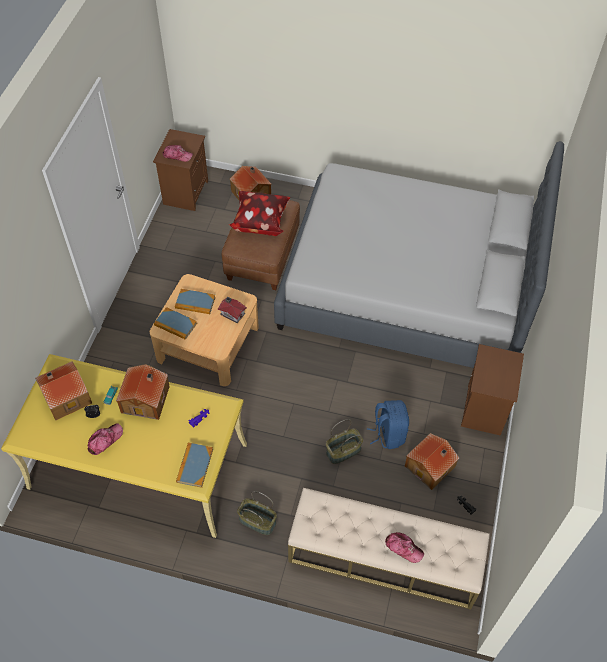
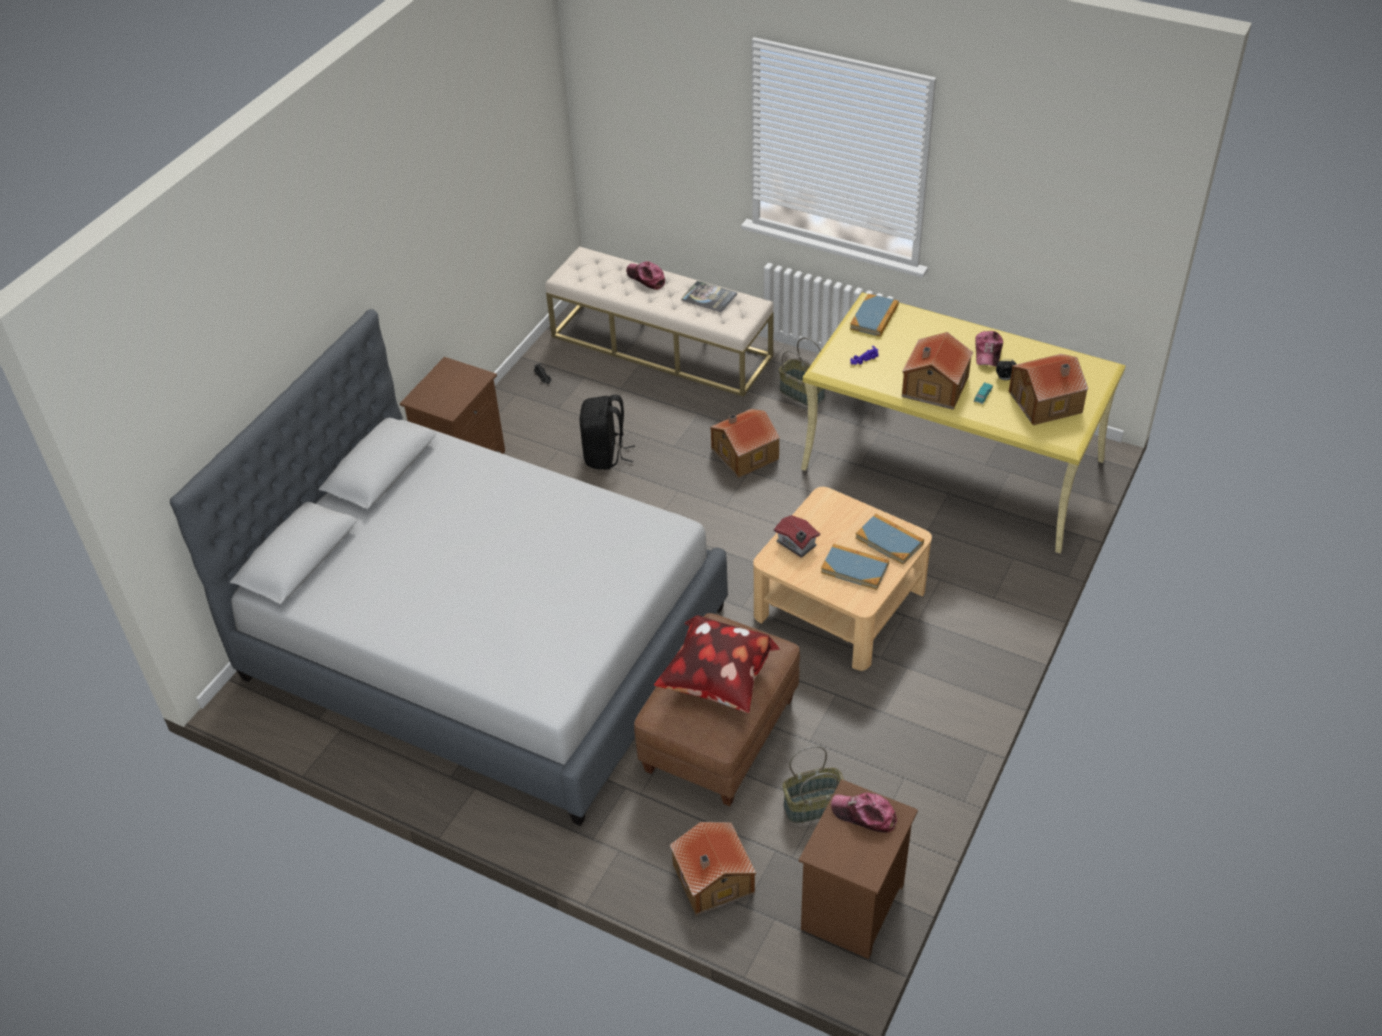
camera: 165 degrees left, 10 degrees down
(105, 440) = (988, 352): cap -> cap turned 45 degrees counterclockwise
(342, 531) = (709, 297): none -> book
(343, 451) = (673, 445): basket -> basket (814, 805)
(388, 434) = (605, 455): blue backpack -> black backpack
(431, 466) = (566, 416): toy house -> toy house (743, 454)

